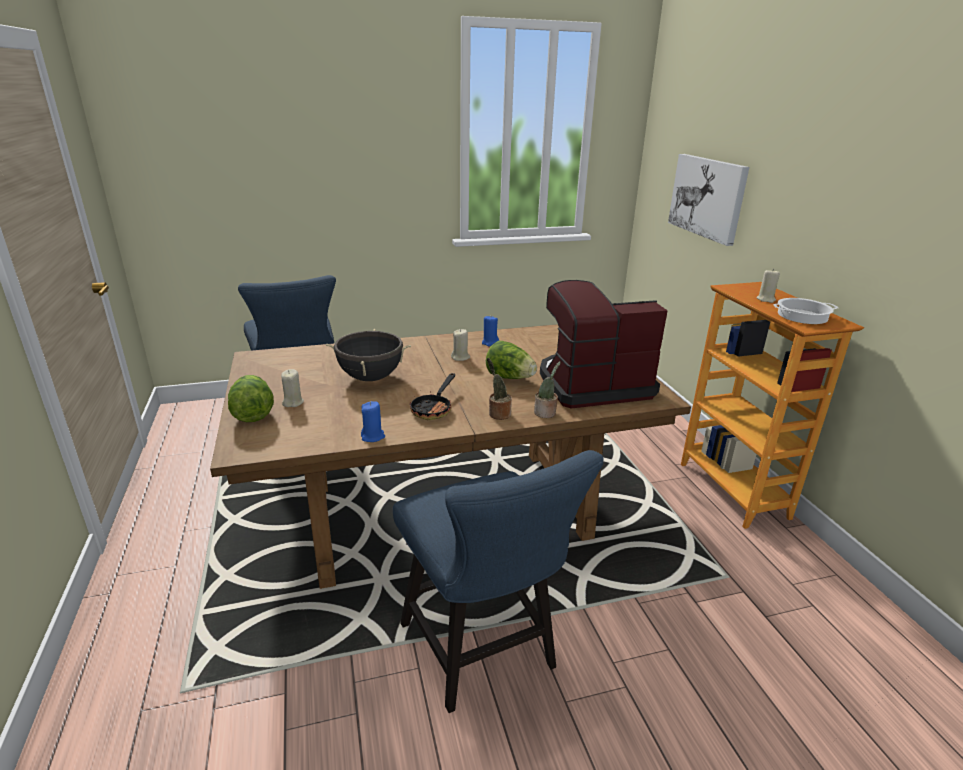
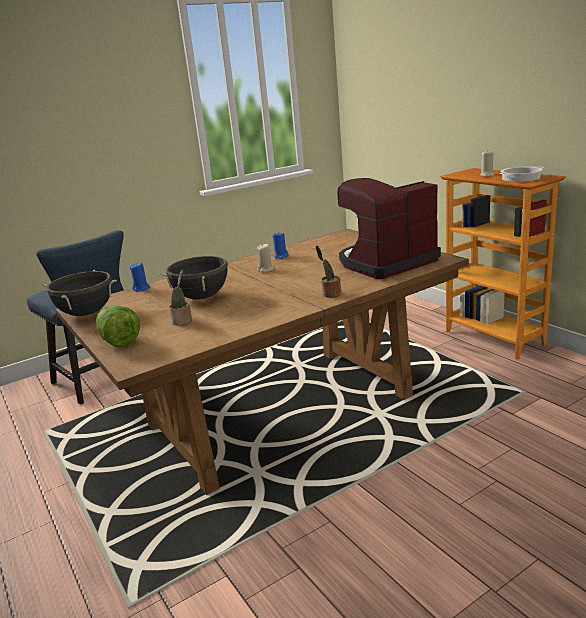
camera: 15 degrees left, 5 degrees down
(254, 366) = (86, 313): none -> black cooking pot
(293, 402) = (148, 326): beige candle -> none
(373, 436) = (242, 329): blue candle -> blue candle (141, 289)
(434, 409) = (275, 303): frying pan -> none
(483, 653) = (376, 494): blue chair -> none
(509, 378) = (318, 272): lettuce -> none
(546, 413) = (367, 285): potted plant -> potted plant (183, 321)
(707, 197) = (409, 116): picture -> none

